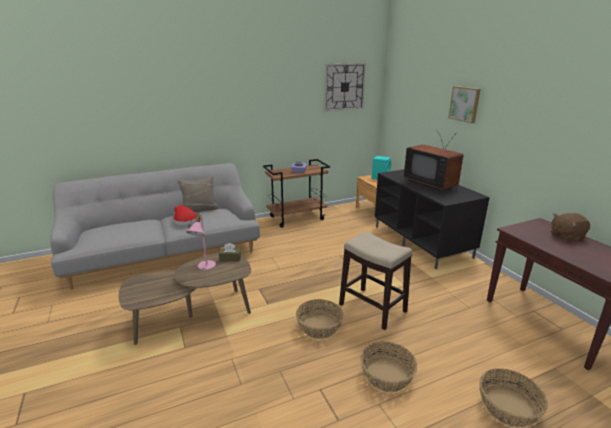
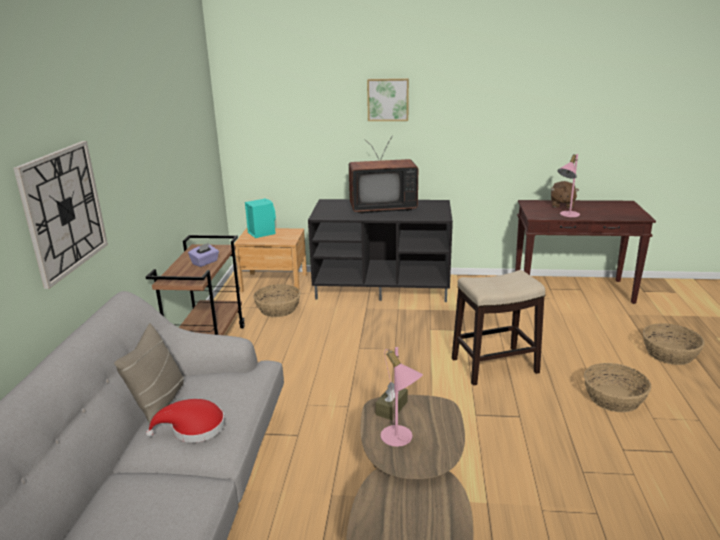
camera: 60 degrees left, 0 degrees up
(319, 327) = (511, 415): basket -> basket (278, 309)
(344, 87) = (187, 103): wall clock -> wall clock (64, 211)
(542, 241) = (566, 214): none -> pink table lamp

